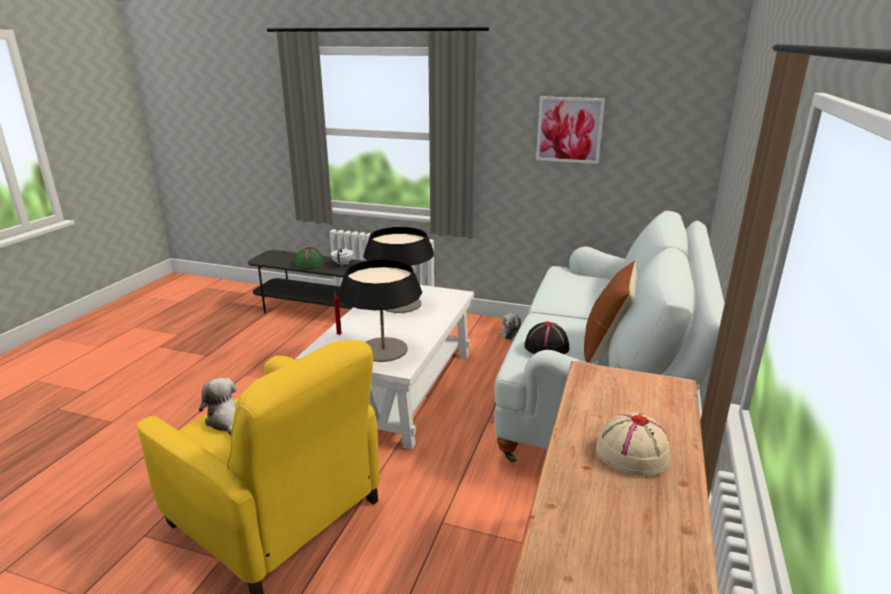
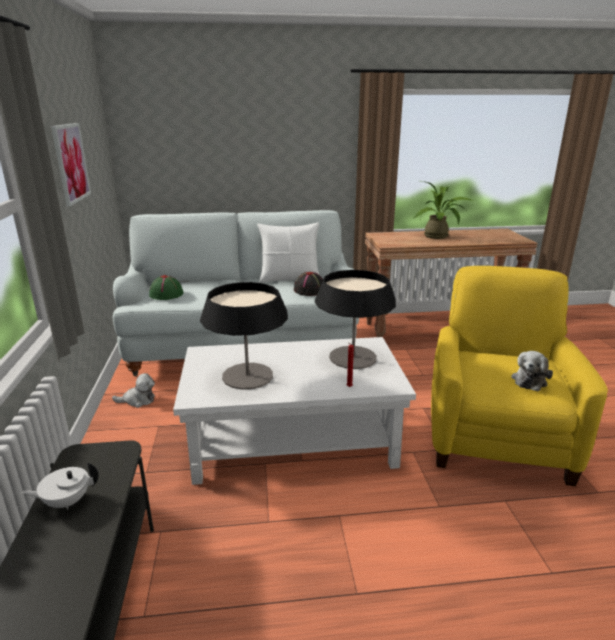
camera: 115 degrees left, 0 degrees up
(309, 264) = (70, 553): green hat -> green hat (167, 294)
(606, 347) = (289, 279): brown pillow -> white pillow
(631, 453) = (439, 236): beige hat -> potted plant

